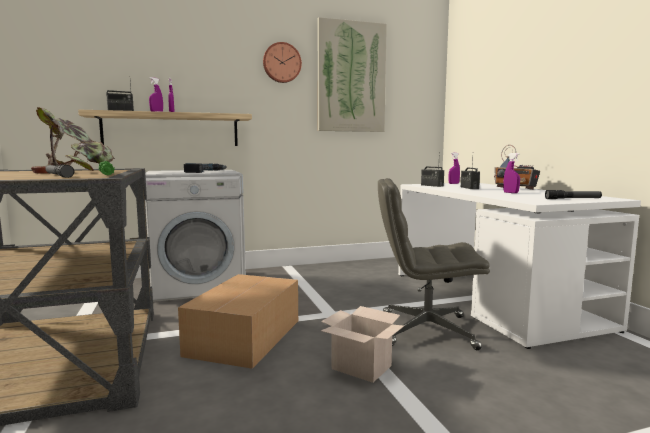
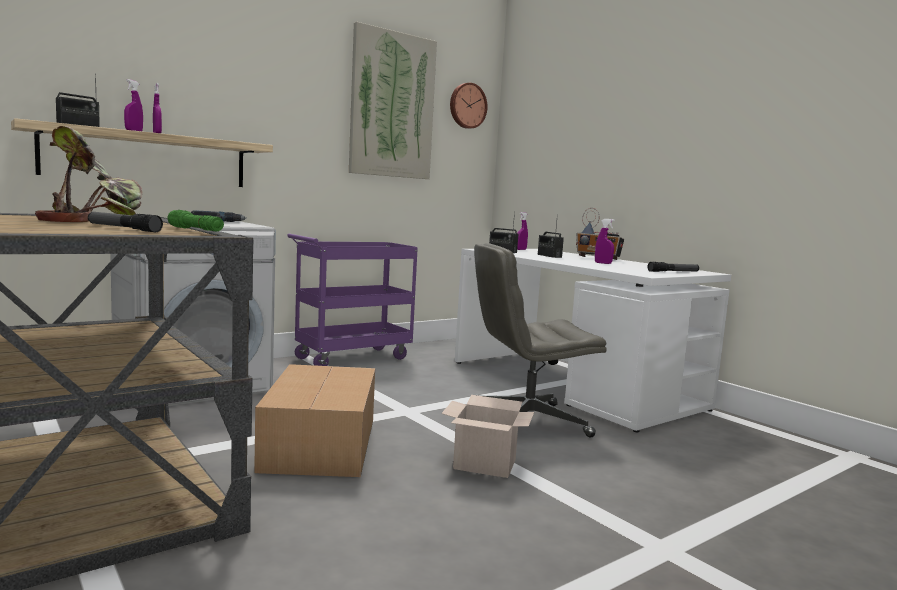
camera: 20 degrees left, 0 degrees up
(281, 63) = (306, 77): wall clock -> wall clock (467, 106)
(318, 270) = (350, 359): none -> purple cart

